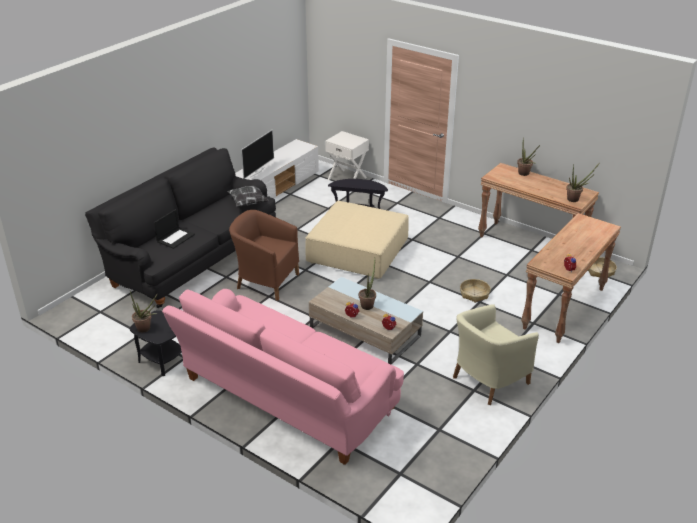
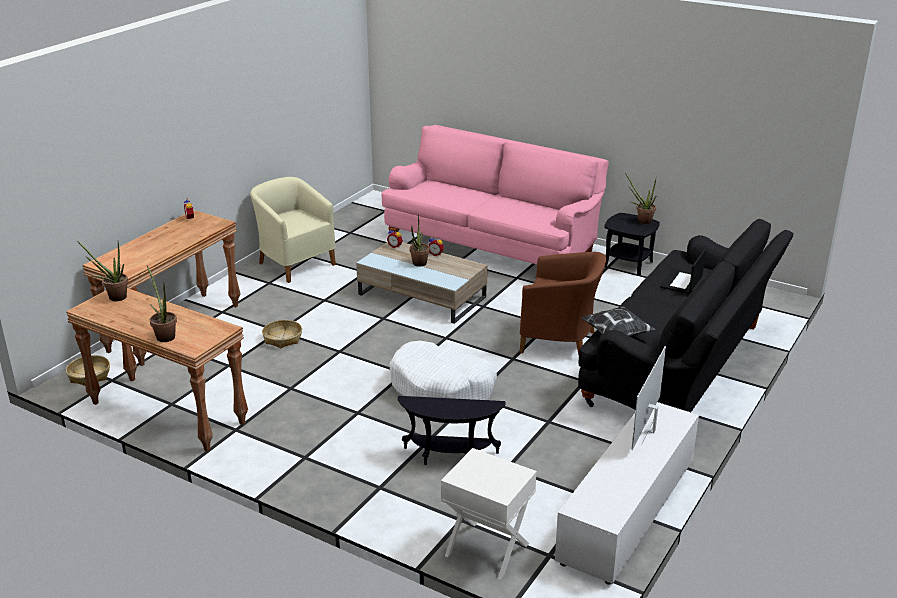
camera: 175 degrees right, 5 degrees down
(358, 252) = (442, 388): beige ottoman -> white dog bed
(488, 380) = (295, 263): beige armchair -> beige armchair turned 90 degrees counterclockwise

